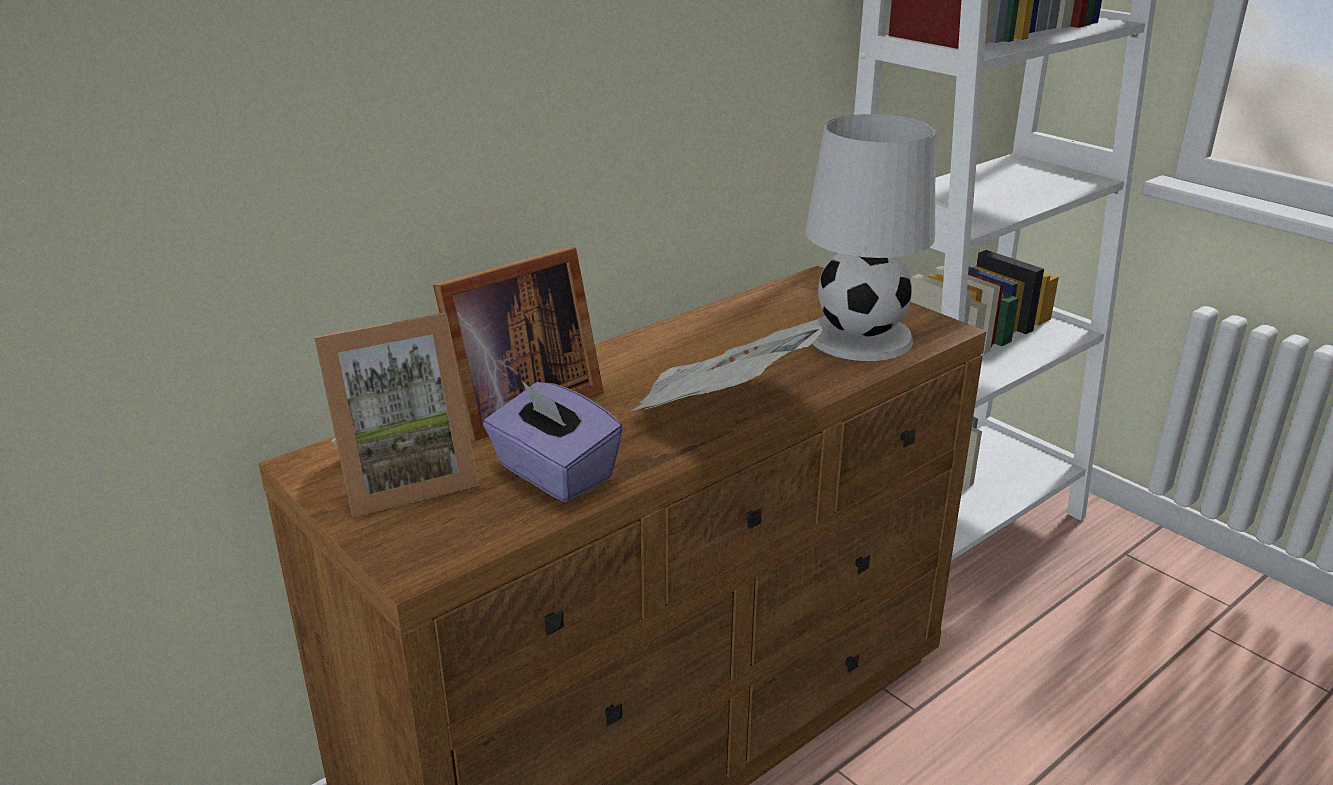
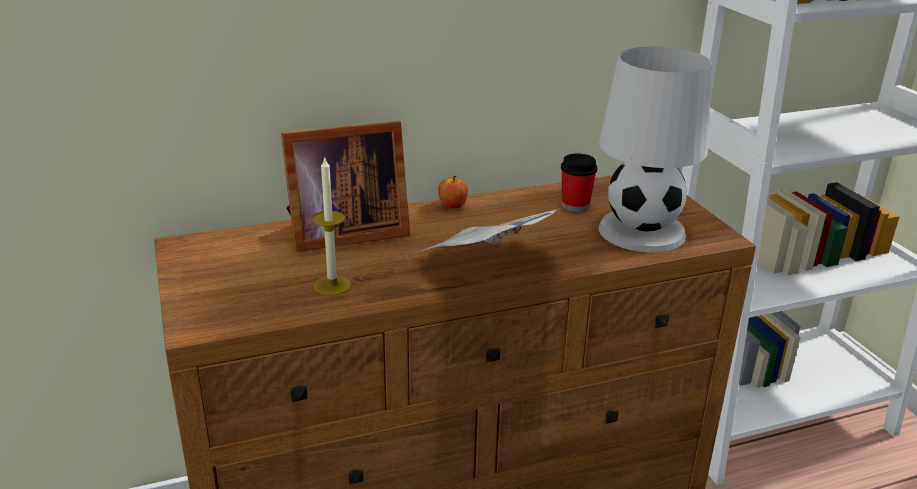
camera: 20 degrees right, 0 degrees up
(403, 478) = (233, 267): picture frame -> none
(553, 473) = (332, 285): purple tissue box -> candle
(624, 346) = (452, 205): none -> apple
(766, 321) = (575, 205): none -> cup

